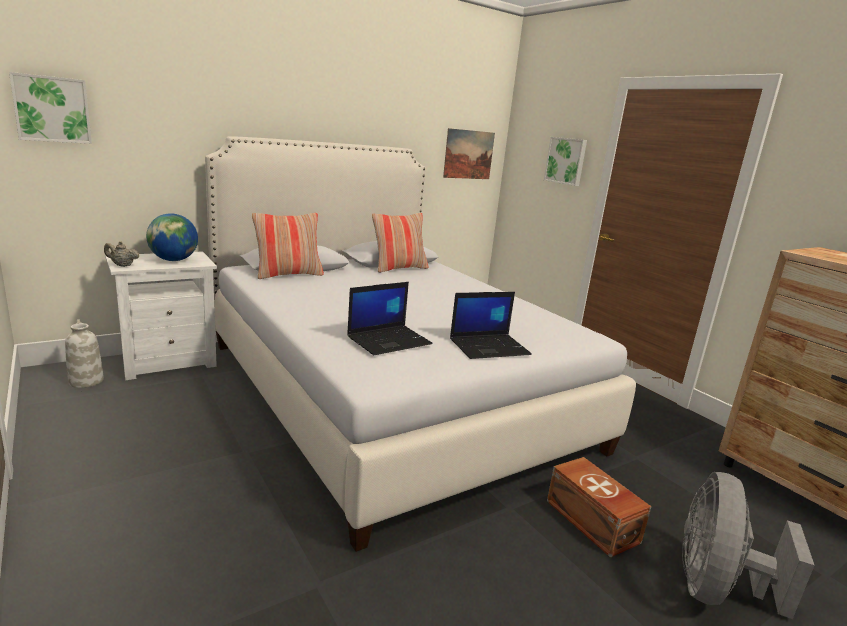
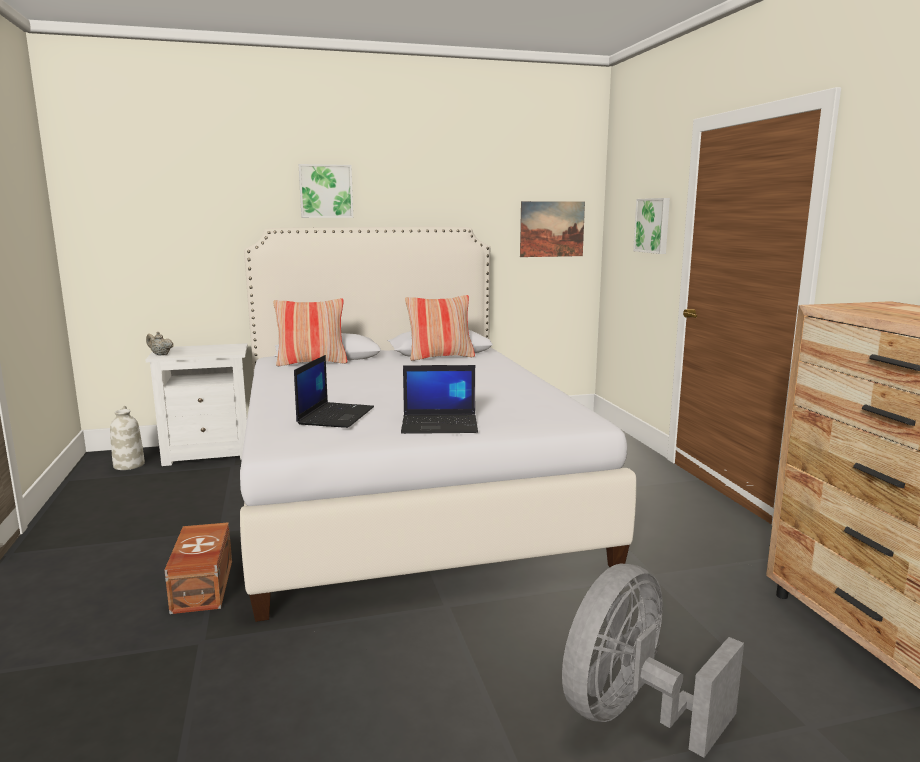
camera: 20 degrees right, 5 degrees down
(52, 109) = (111, 216): picture -> picture (326, 191)
(174, 260) = (210, 350): globe -> none
(389, 340) = (335, 415): laptop -> laptop turned 60 degrees counterclockwise
(592, 522) = (532, 630): brown storage box -> brown storage box (201, 586)

